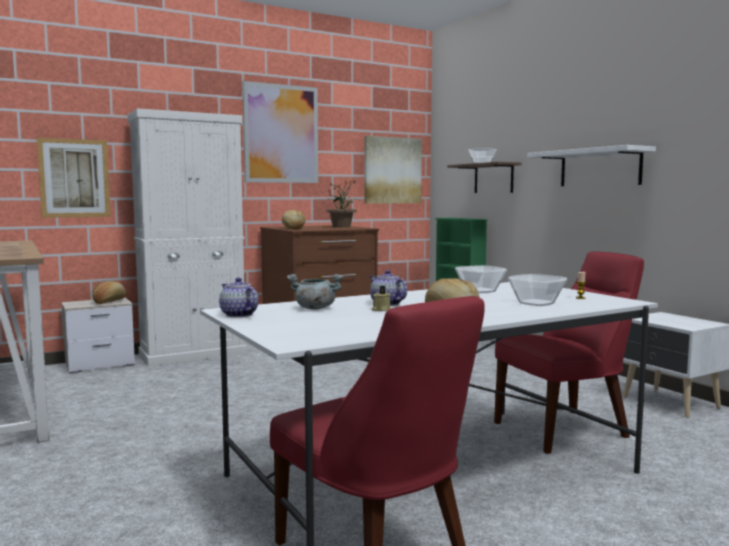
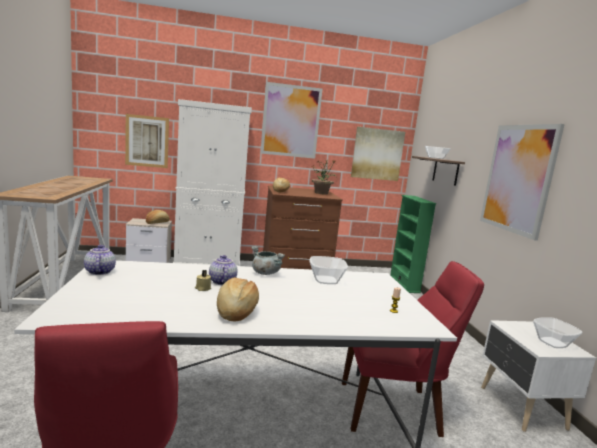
camera: 20 degrees right, 5 degrees up
(314, 308) = (162, 275): grey cooking pot -> grey cooking pot (265, 273)
(537, 303) = (341, 310): bowl -> bowl (553, 343)
(599, 168) = (518, 178): white shelf -> picture

